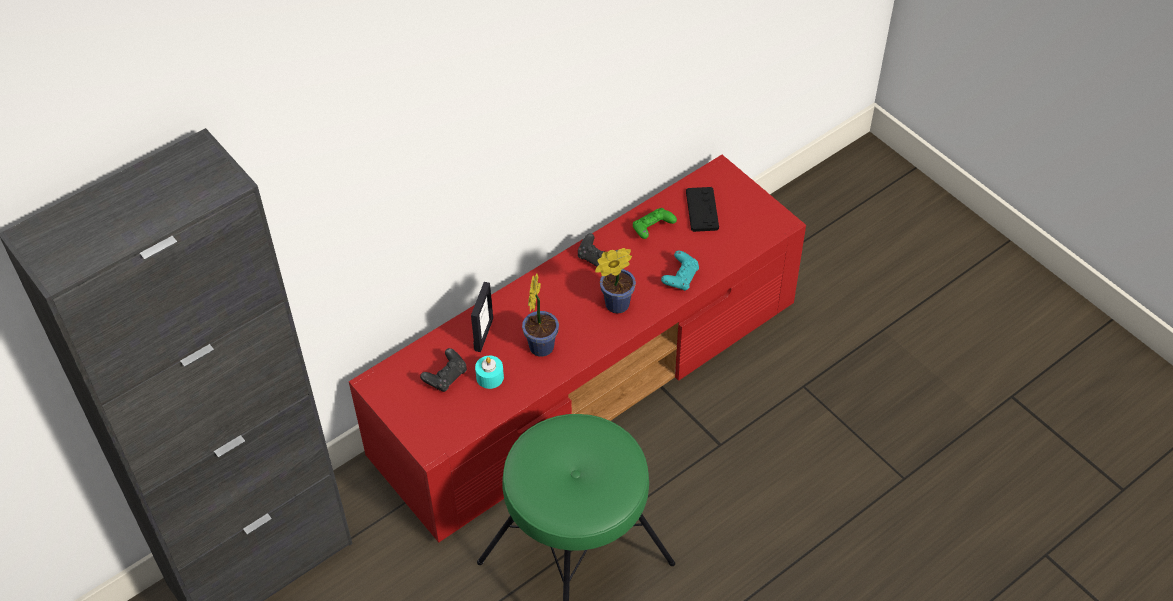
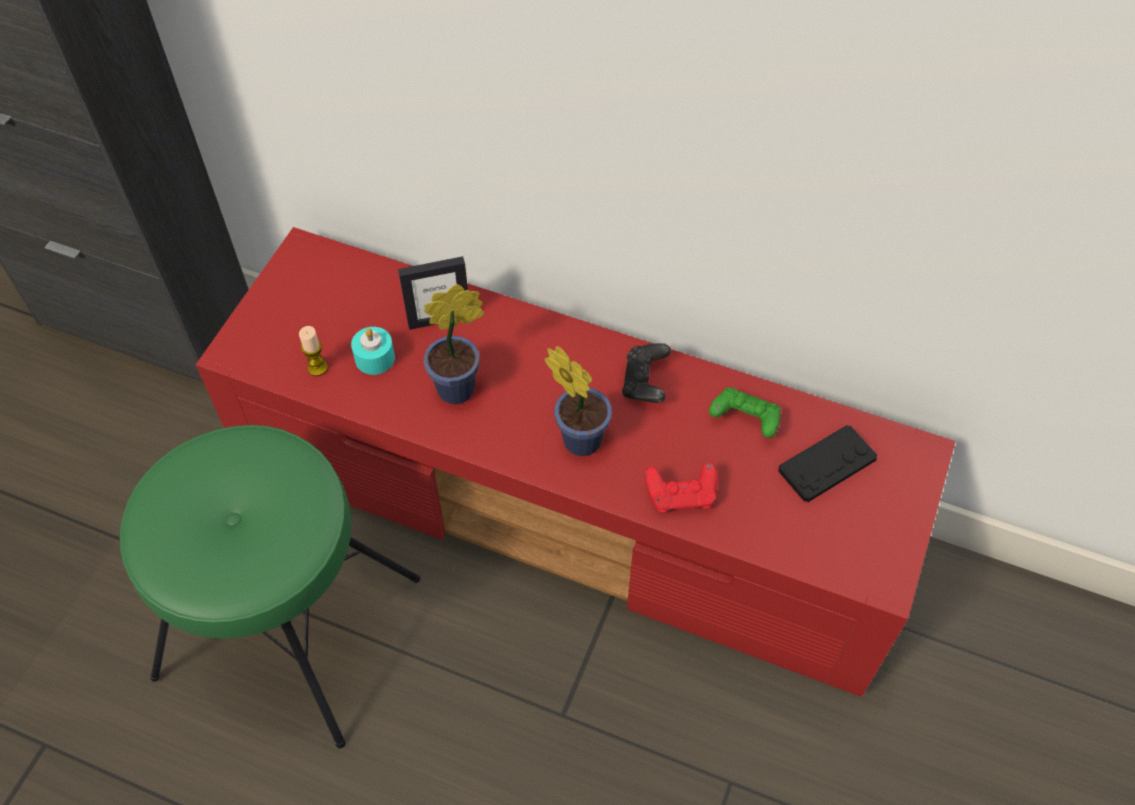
camera: 60 degrees right, 5 degrees up
(446, 377) = (349, 314): black game controller -> none
(476, 408) = (317, 368): none -> candle
(680, 278) = (681, 495): turquoise game controller -> red game controller

